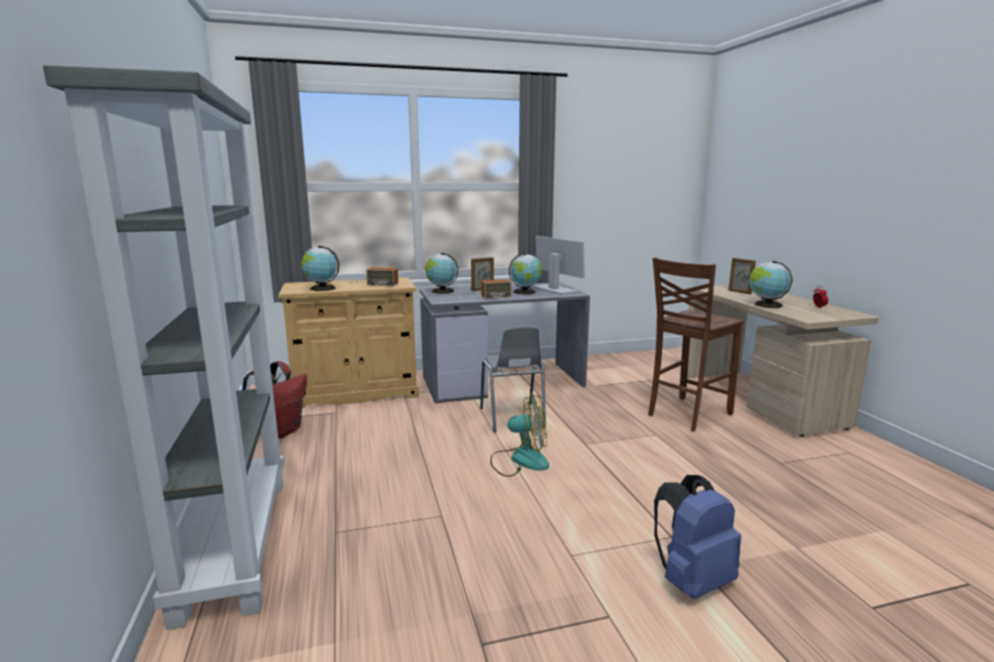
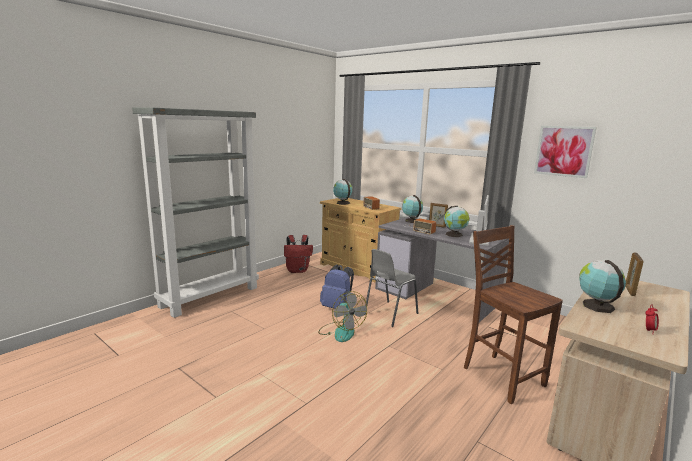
camera: 55 degrees right, 0 degrees up
(591, 176) = (564, 151): none -> picture
(687, 414) = (501, 376): brown chair -> brown chair turned 45 degrees clockwise
(691, 581) = (265, 419): blue backpack -> blue backpack (338, 308)

